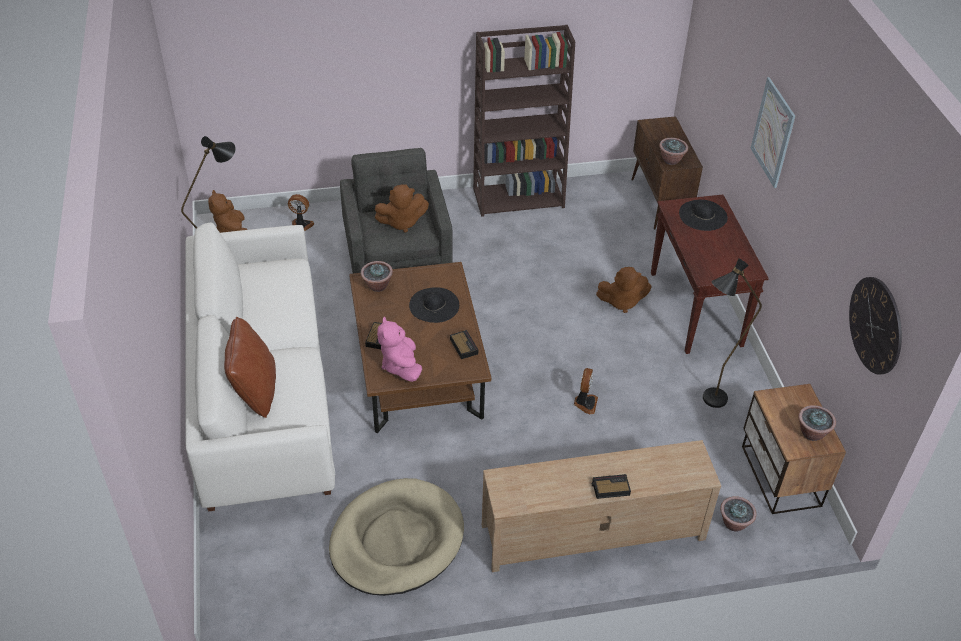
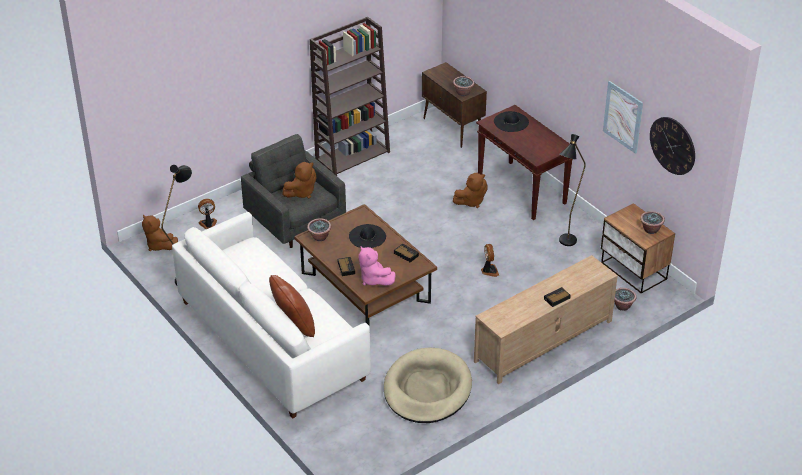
camera: 25 degrees left, 5 degrees down
(773, 132) = (551, 51): picture -> picture (623, 116)

